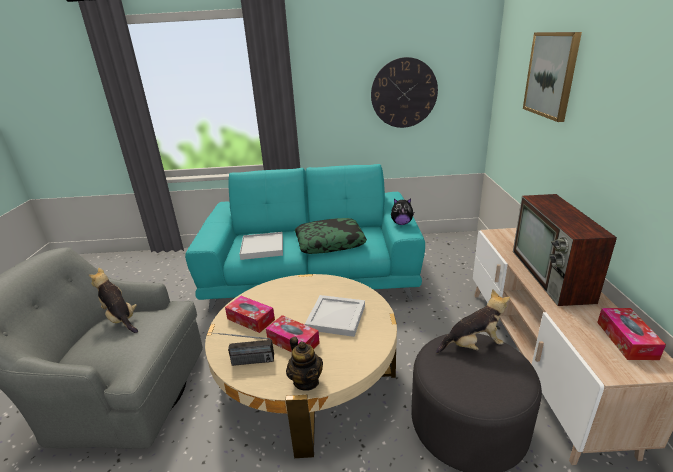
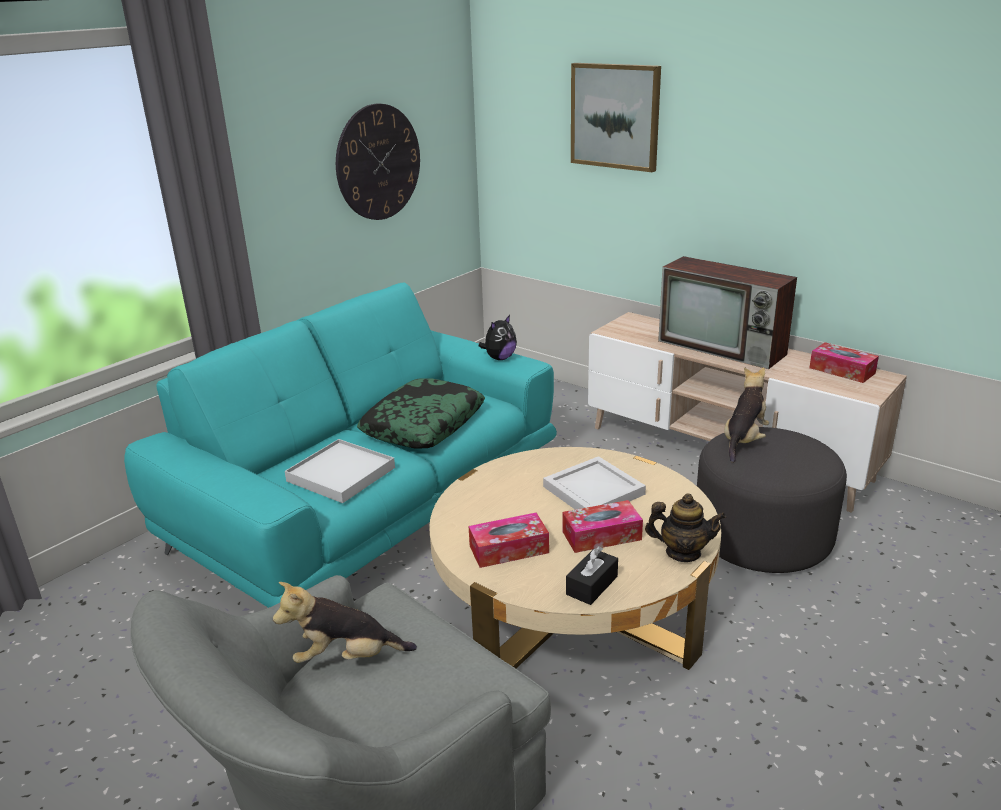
camera: 50 degrees left, 0 degrees up
(241, 362) = (592, 585): radio -> black tissue box

